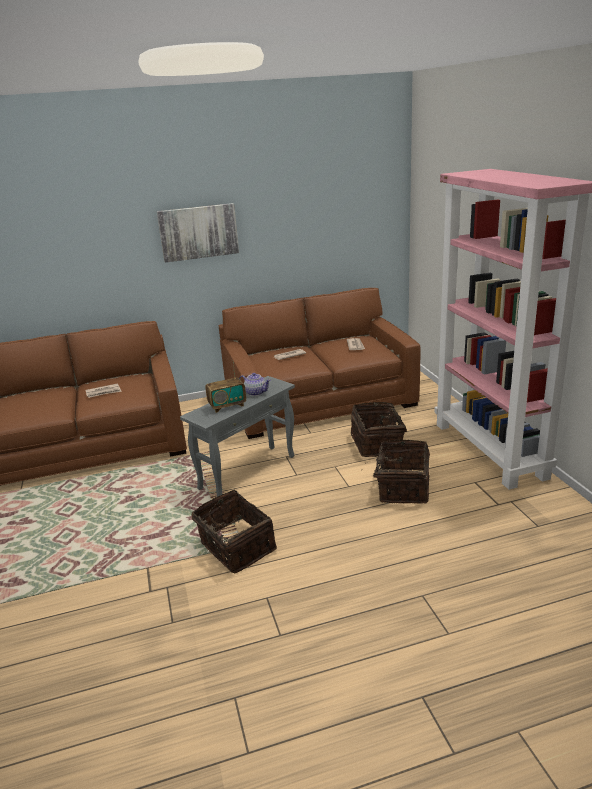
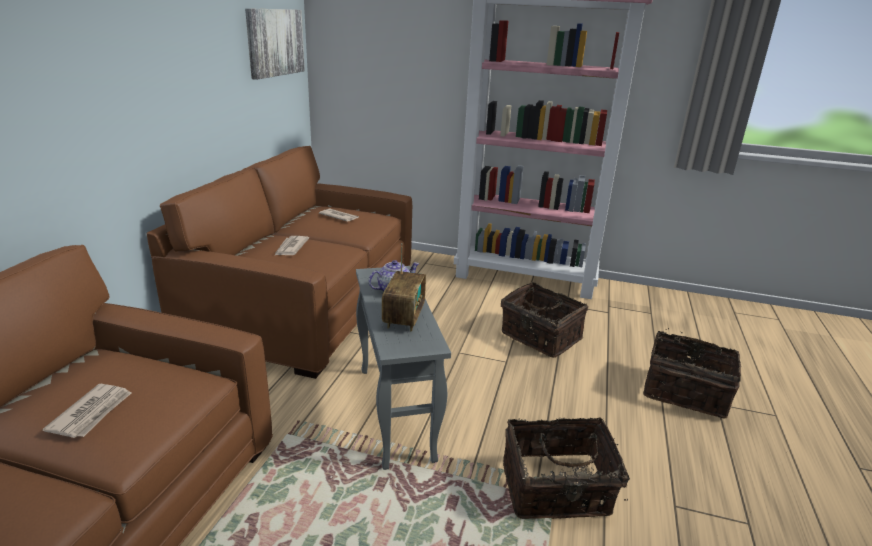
camera: 60 degrees left, 0 degrees up
(198, 232) = (98, 65): picture -> picture (275, 42)
(378, 444) = (448, 313): basket -> basket (685, 392)

